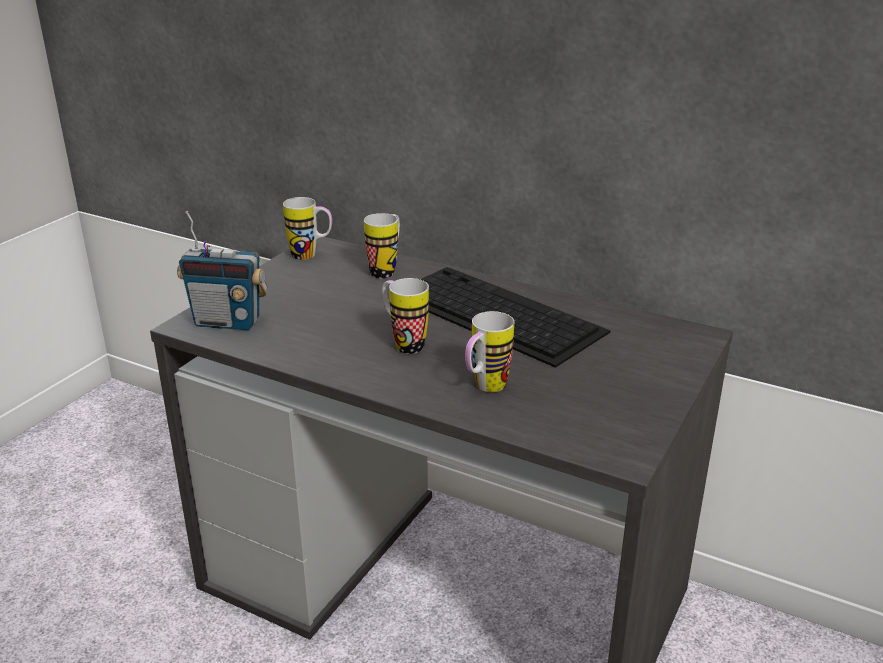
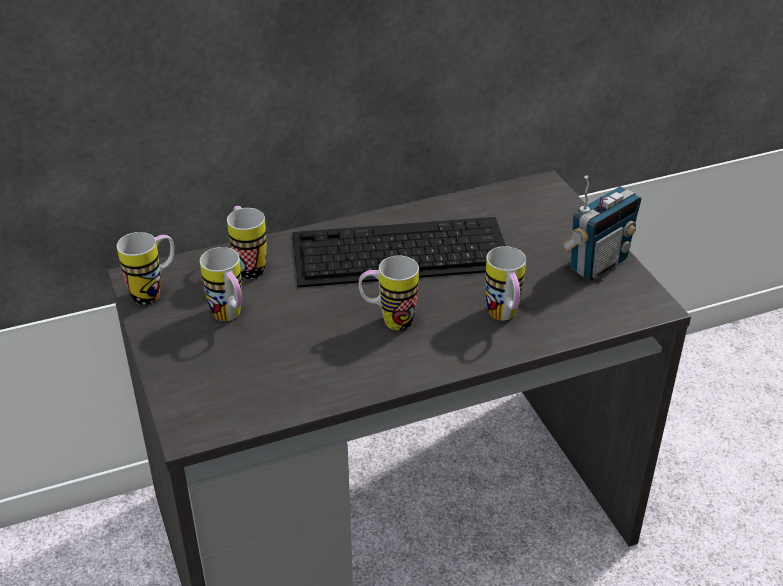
camera: 50 degrees left, 10 degrees up
(228, 322) = (219, 403): radio -> radio (597, 264)
(321, 288) = (230, 317): none -> mug

